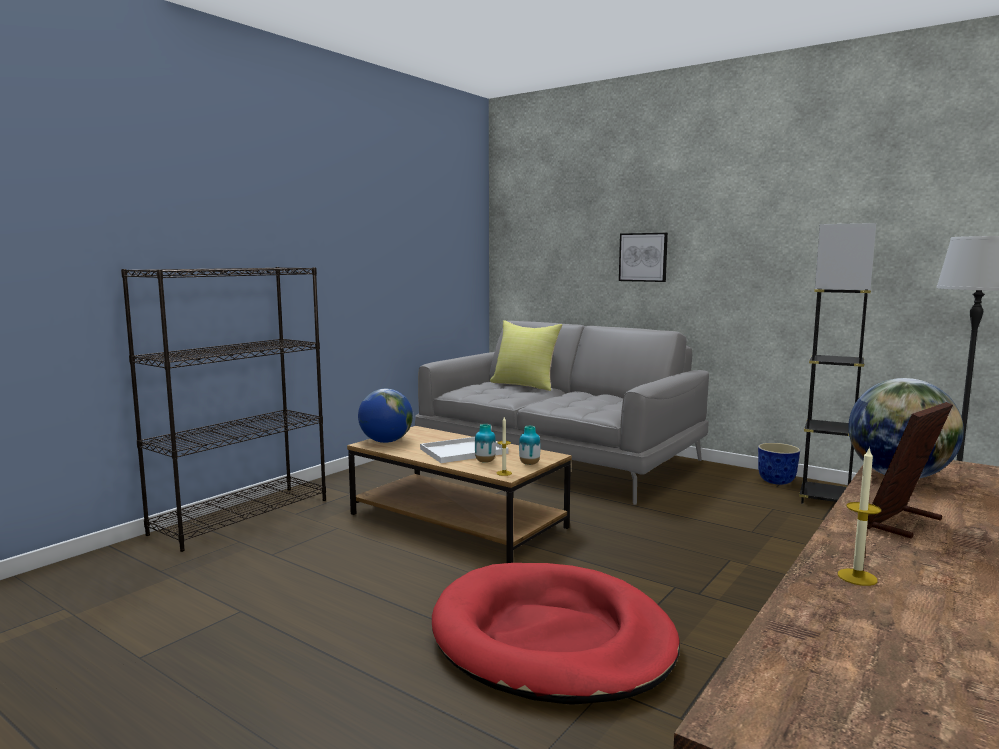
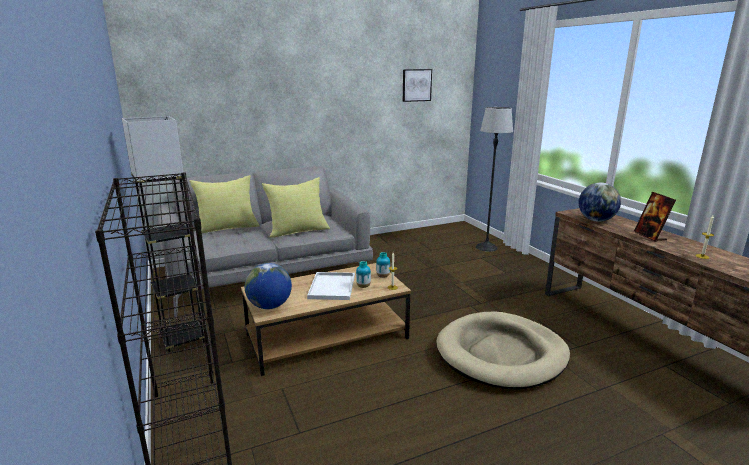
camera: 60 degrees left, 10 degrees up
(552, 639) = (501, 354): red dog bed -> beige dog bed
(571, 403) = (298, 231): none -> yellow pillow
(643, 257) = (278, 117): picture -> picture (416, 85)
(777, 481) = (380, 239): planter -> none
(825, 500) = (413, 240): grey floor lamp -> grey floor lamp (183, 339)

